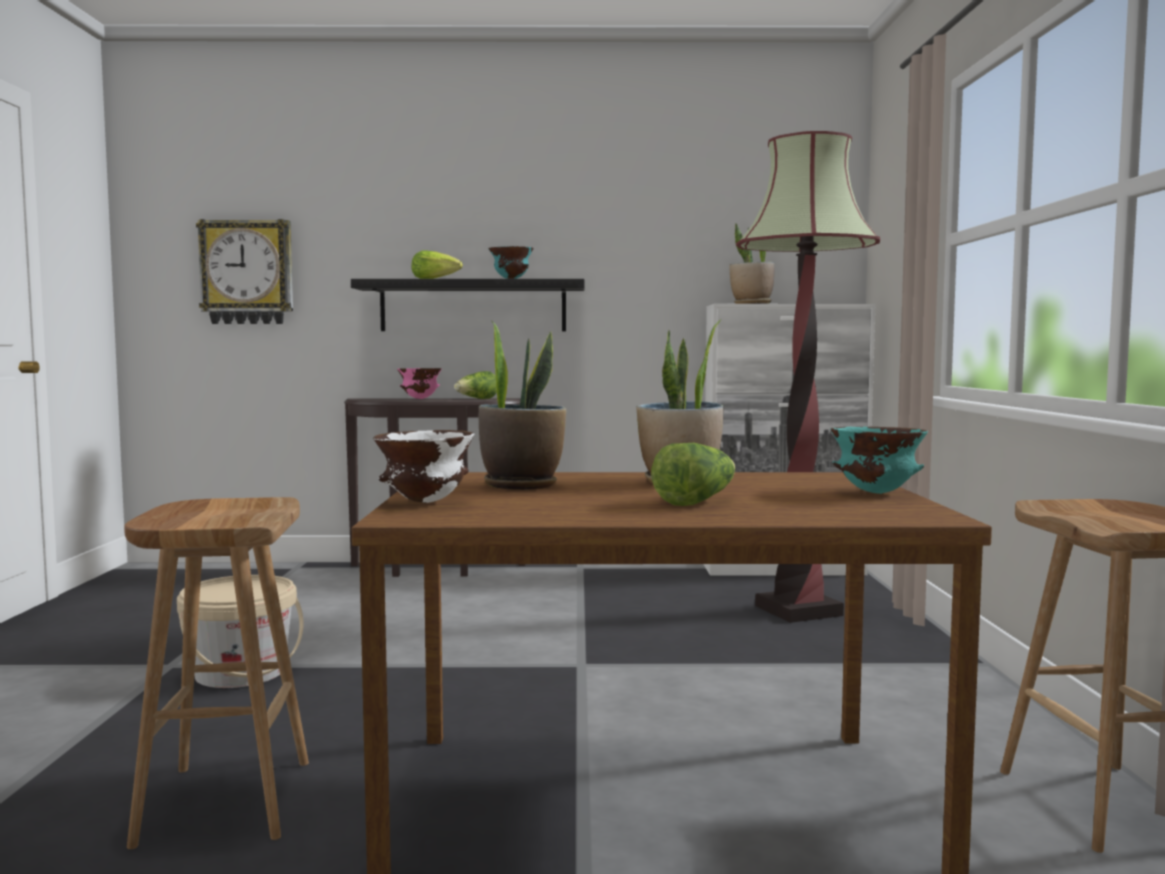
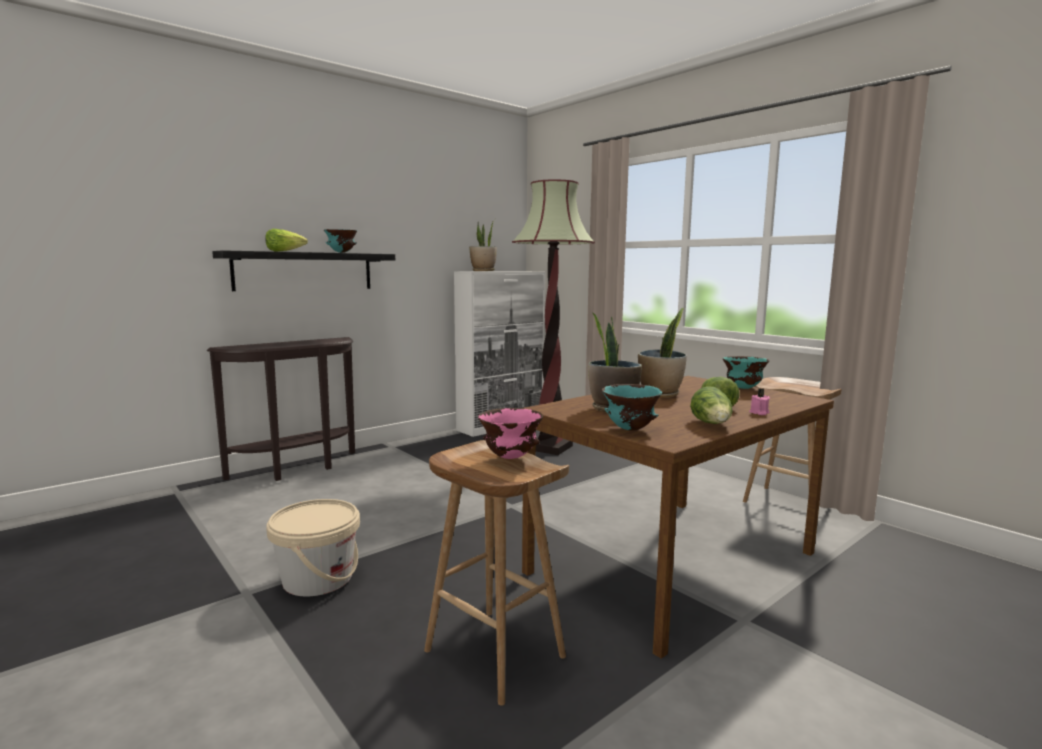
camera: 40 degrees left, 5 degrees up
(247, 272) = (96, 240): wall clock -> none
(419, 398) = (277, 343): pink bowl -> pink bowl (509, 458)
(424, 502) = (630, 430): white bowl -> turquoise bowl
(477, 399) = (323, 340): lettuce -> lettuce (712, 424)
(720, 516) = (759, 413): none -> pink candle

